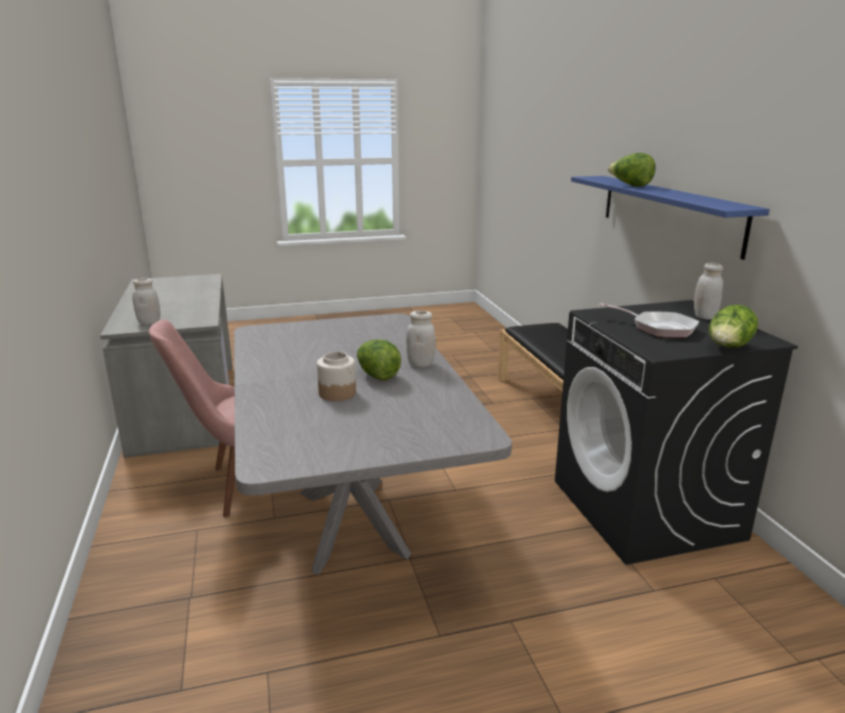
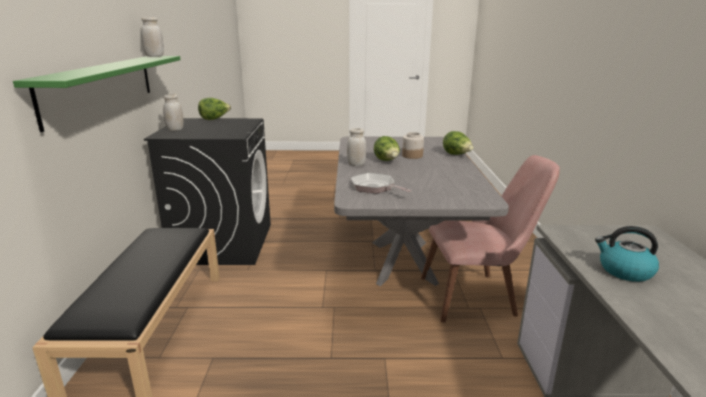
camera: 165 degrees left, 0 degrees up
(149, 322) = (626, 237): white jar -> white jar (154, 56)
(187, 304) = (624, 271): none -> kettle
(630, 186) = (108, 67): lettuce -> lettuce (457, 155)
(659, 328) = (220, 127): frying pan -> frying pan (375, 187)
(668, 212) = (101, 87): blue shelf -> green shelf

